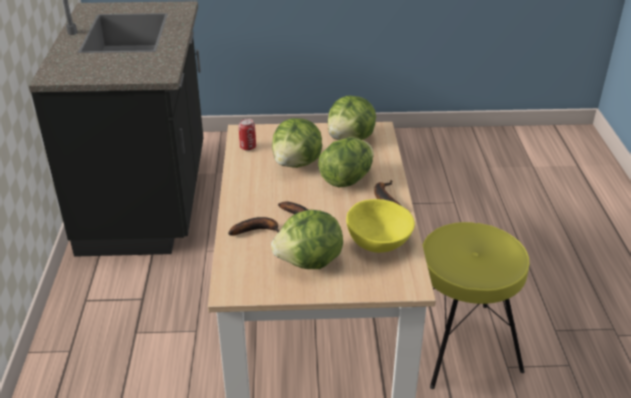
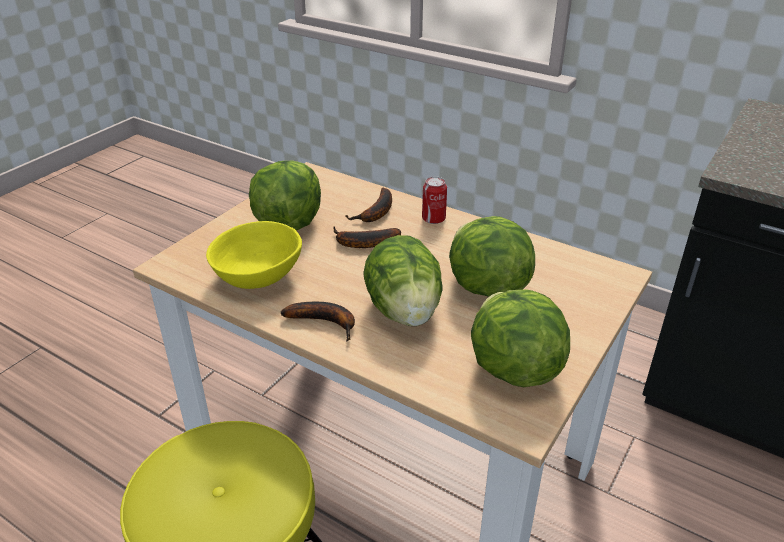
camera: 125 degrees right, 0 degrees up
(248, 147) = (567, 264): can -> can (433, 219)

